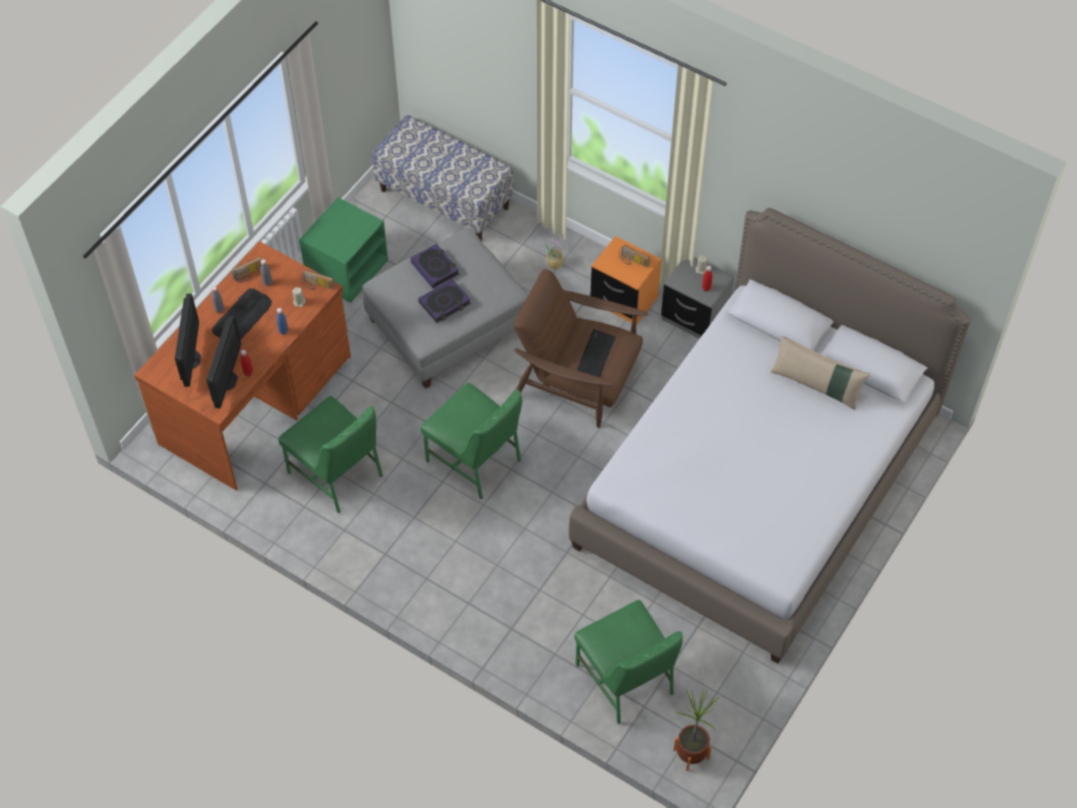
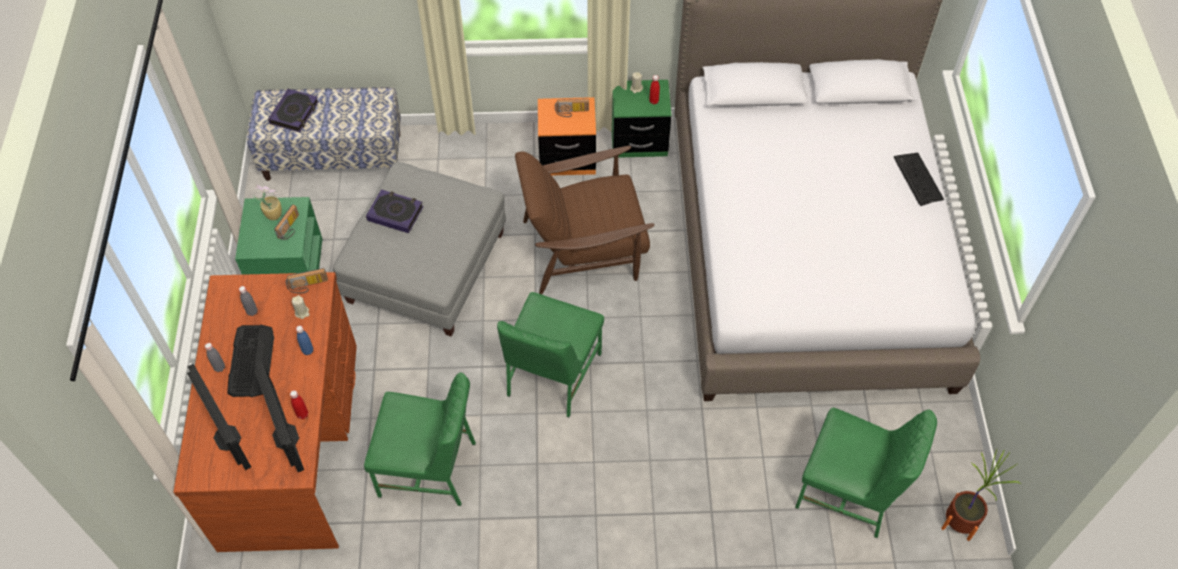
camera: 35 degrees left, 0 degrees up
(249, 274) = (225, 314): radio -> radio (290, 228)
(444, 303) = (431, 240): book -> book (294, 113)
(475, 460) = (551, 375): green chair -> green chair turned 105 degrees clockwise
(554, 264) = (481, 160): potted plant -> potted plant (273, 214)
(595, 355) = (604, 212): keyboard -> keyboard (917, 179)
(694, 317) = (639, 140): grey nightstand -> green nightstand
(816, 385) = (830, 126): beige pillow -> none

